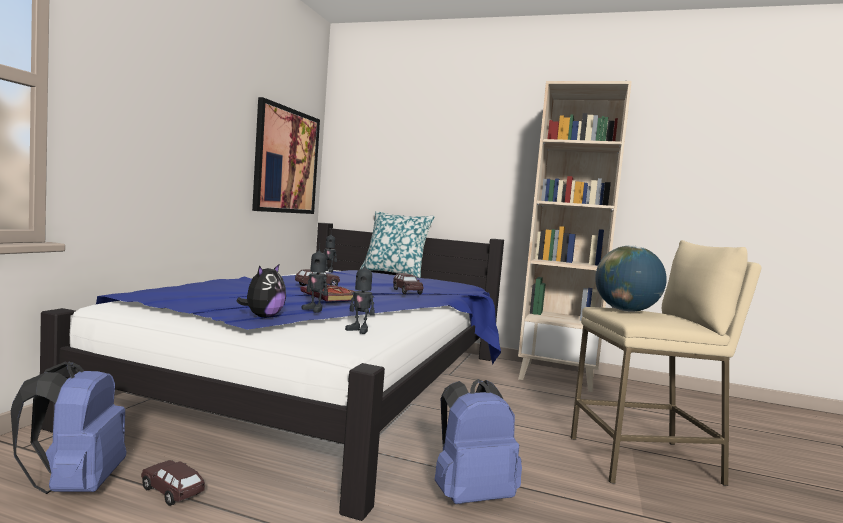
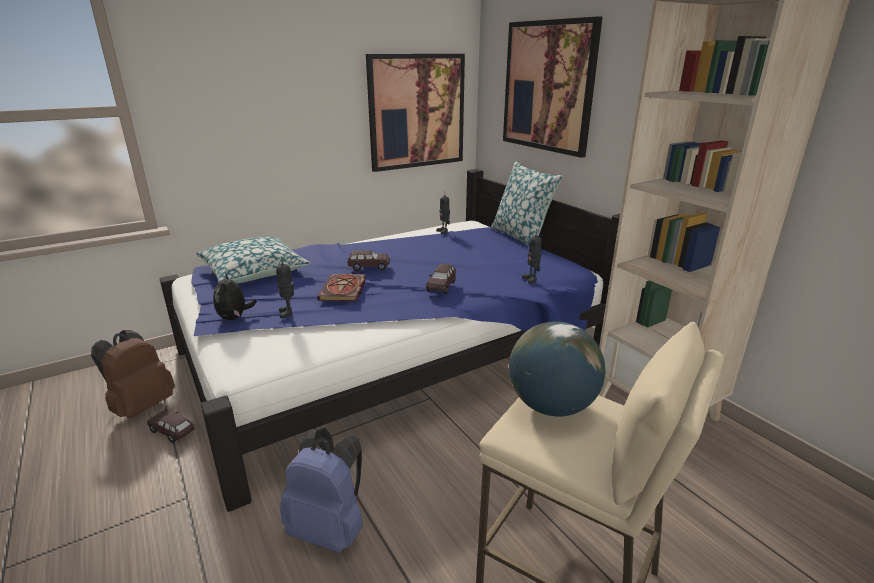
camera: 40 degrees right, 20 degrees up
(75, 486) = (141, 406): blue backpack -> brown backpack
(172, 492) = (172, 431): brown toy car -> brown toy car turned 45 degrees counterclockwise
(195, 293) = (254, 271): none -> pillow
(263, 316) = (235, 318): plush toy -> plush toy turned 105 degrees clockwise
(359, 330) = (286, 349): toy robot -> toy robot (531, 279)
(408, 149) = (548, 87): none -> picture

